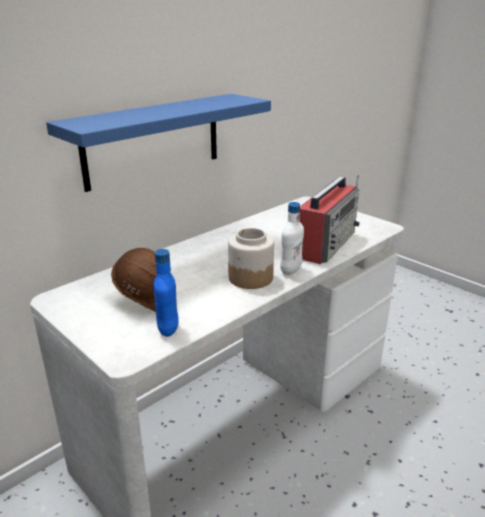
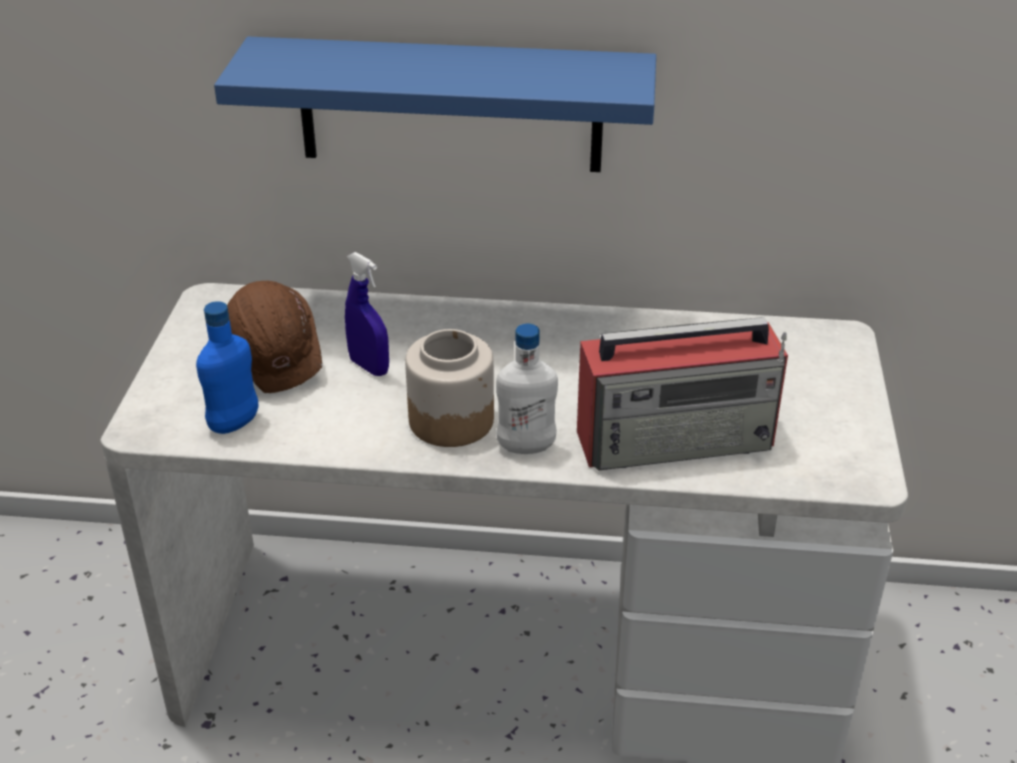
camera: 50 degrees right, 10 degrees up
(183, 280) = (369, 367): none -> blue spray bottle

